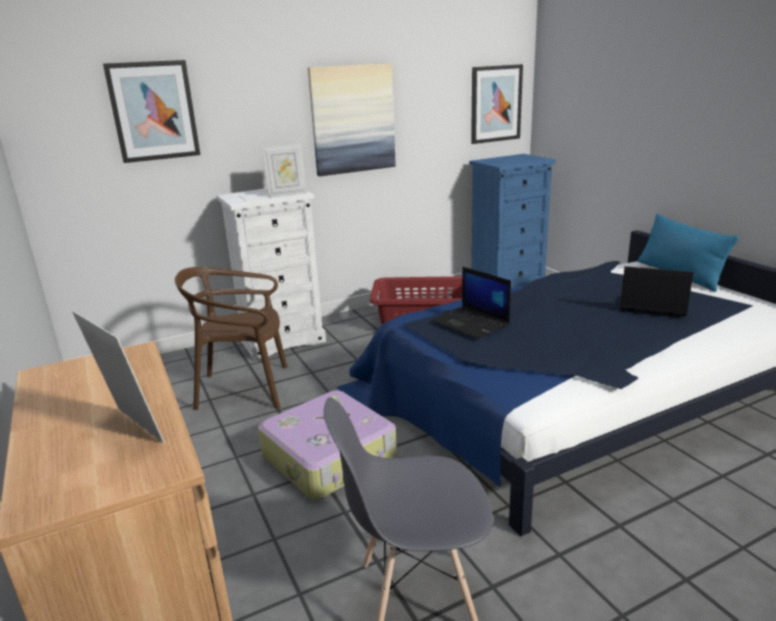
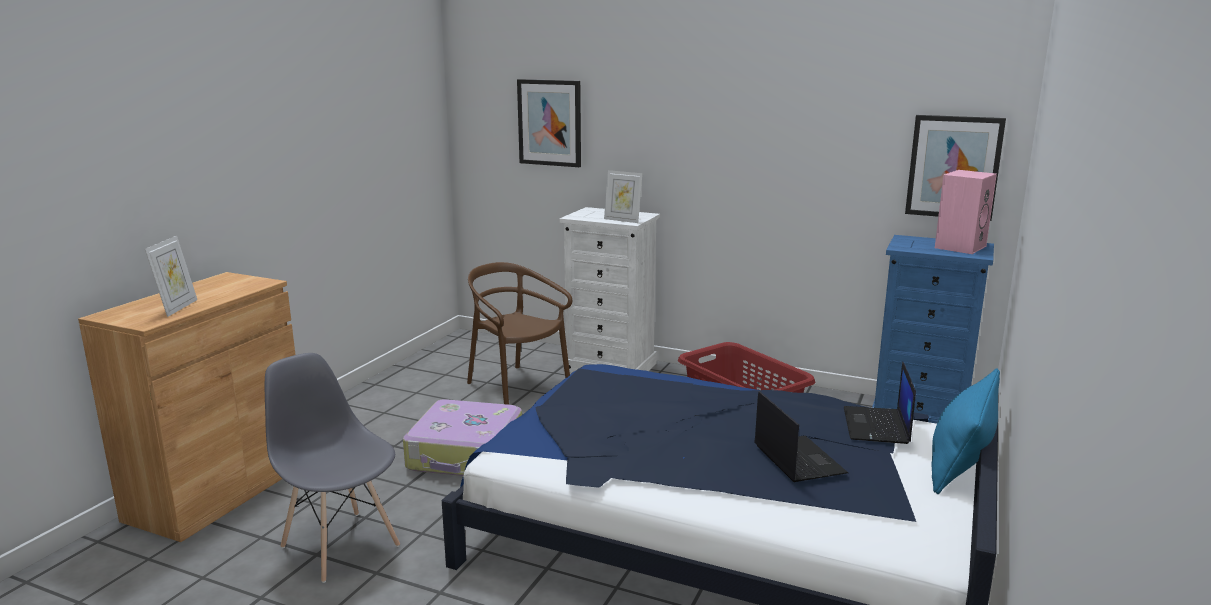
camera: 50 degrees right, 5 degrees down
(352, 119) = (739, 157): picture -> none
(472, 323) = (614, 390): laptop -> laptop (877, 426)
(519, 158) = (959, 246): none -> pink speaker

